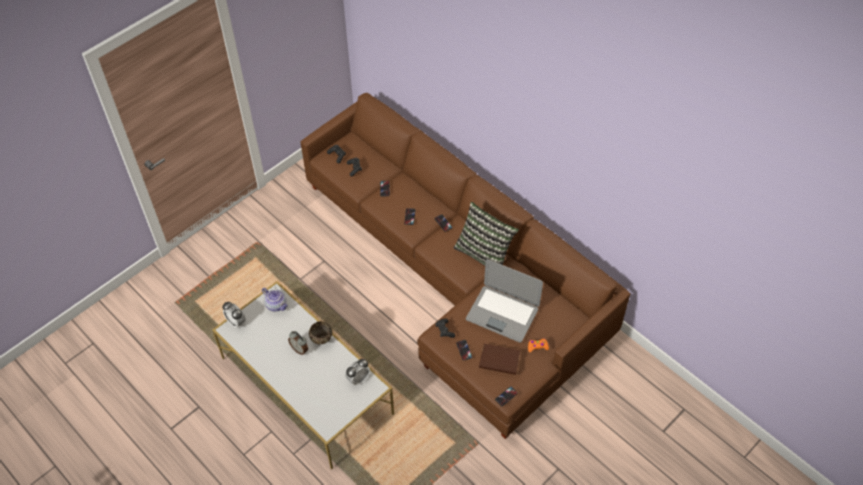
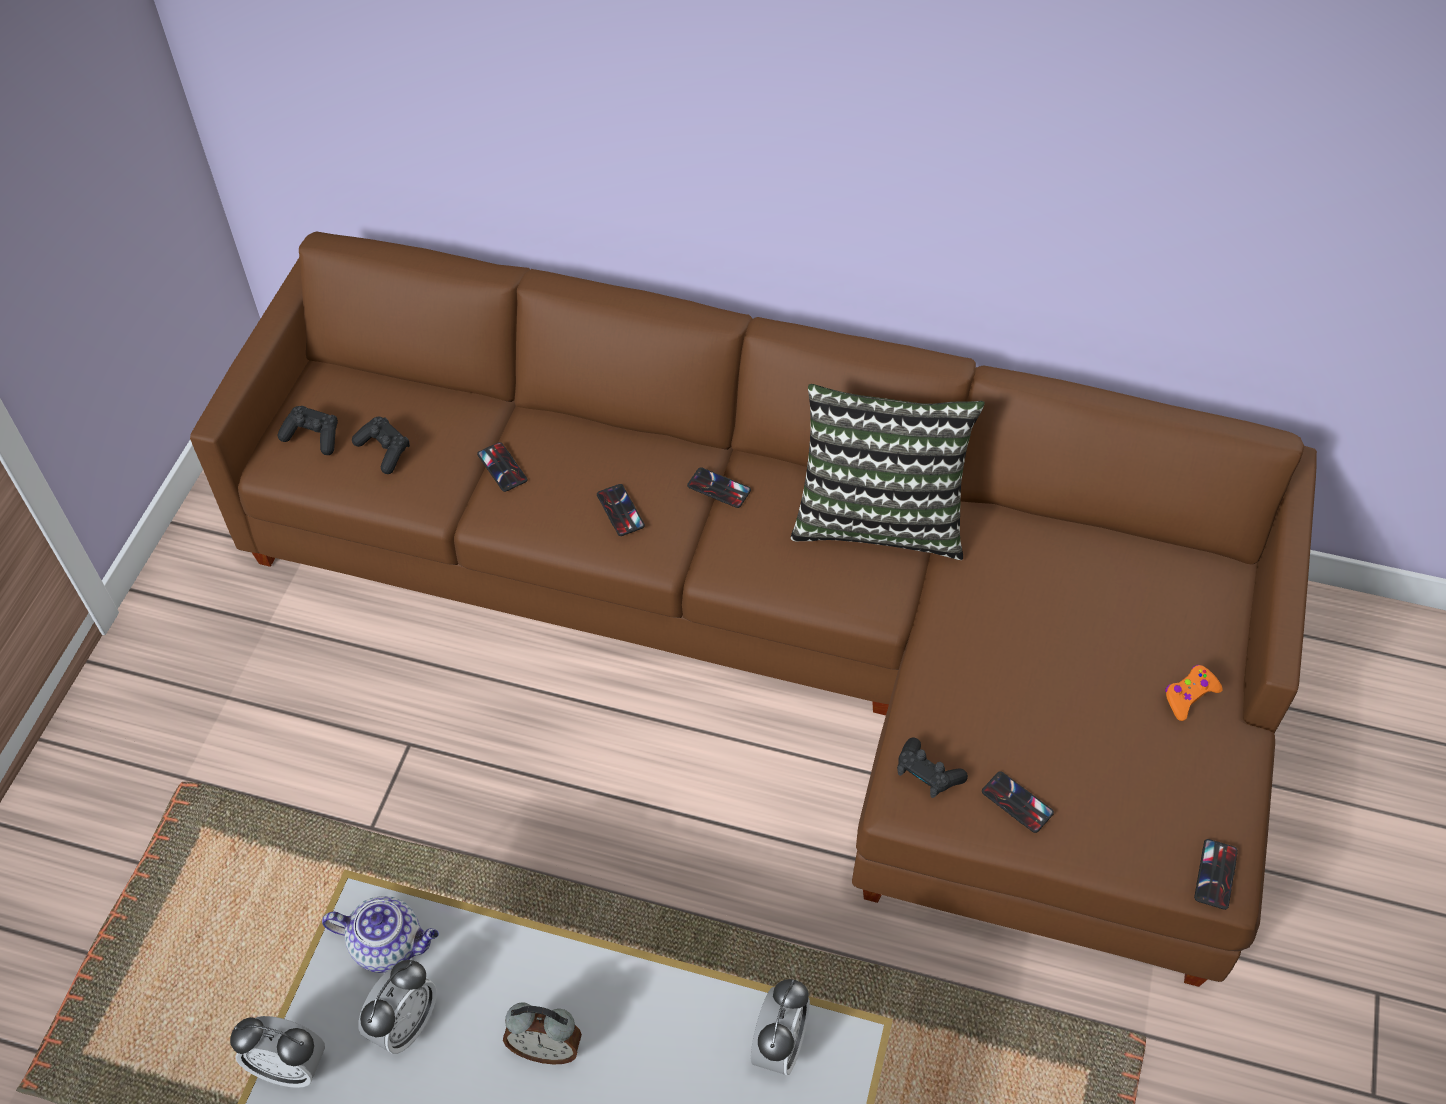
camera: 30 degrees left, 0 degrees up
(269, 326) = (405, 1024): none -> alarm clock
(321, 340) = (594, 984): brown bowl -> none
(499, 360) = (1128, 784): brown book -> none
(502, 313) = (1040, 651): laptop -> none

